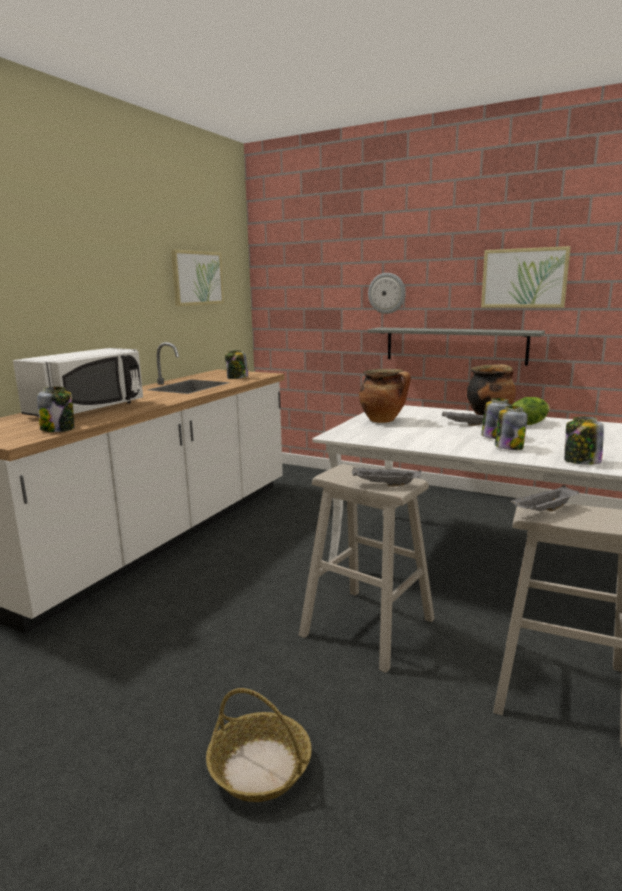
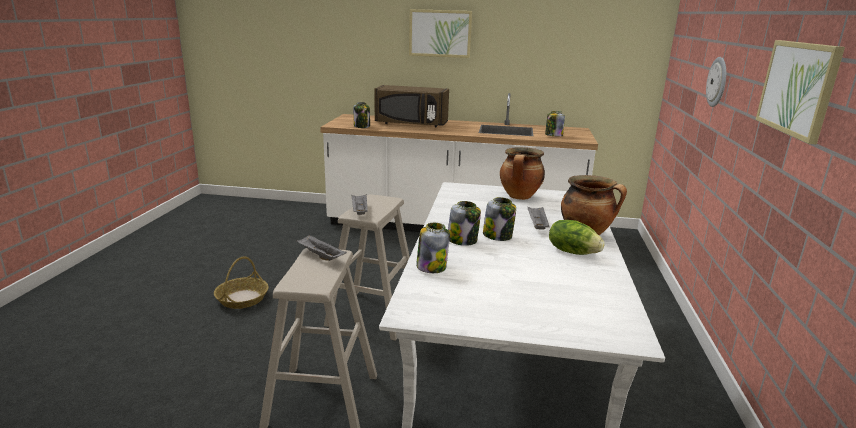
camera: 70 degrees right, 5 degrees up
(90, 409) = (411, 124): white microwave -> brown microwave
(197, 278) = (581, 44): picture -> picture (440, 33)
(454, 345) = (736, 163): grey shelf -> none

